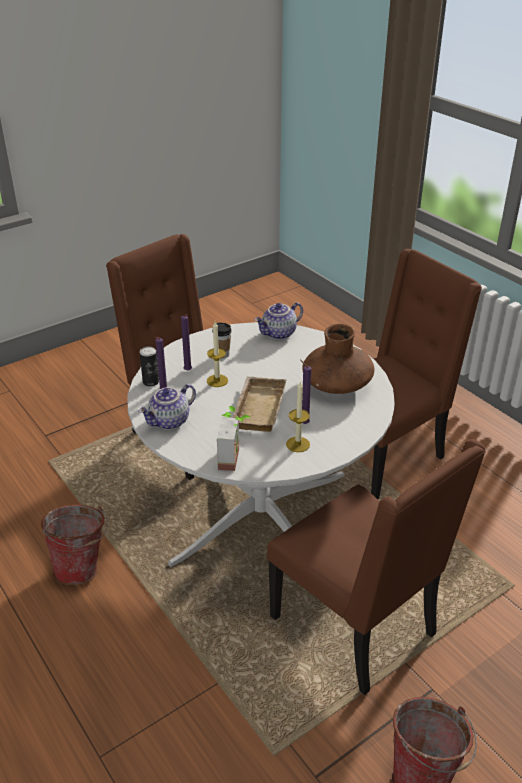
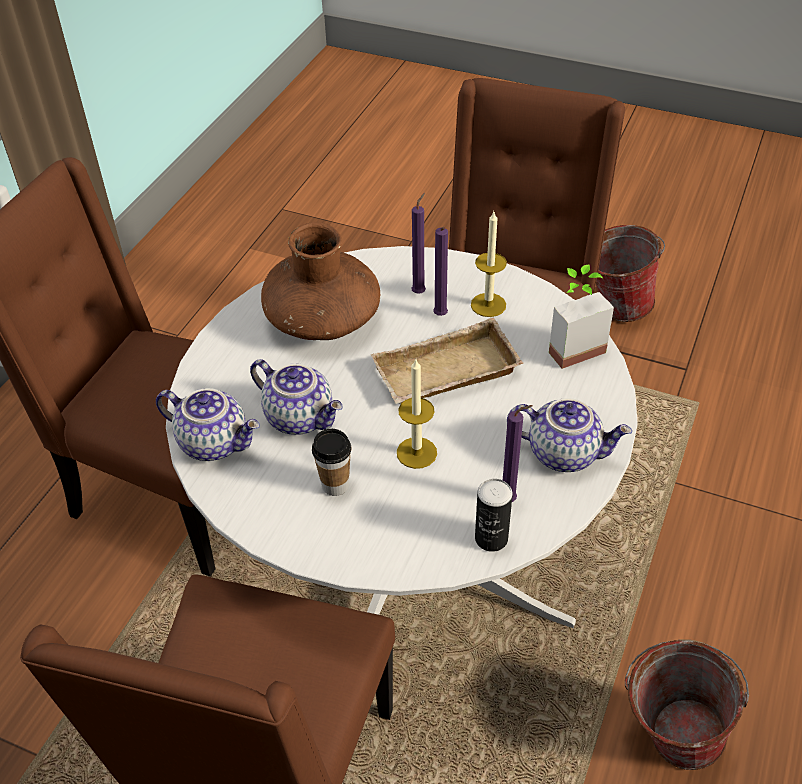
camera: 120 degrees left, 10 degrees up
(188, 371) = (420, 505): purple candle -> purple candle (420, 292)
(272, 358) = (301, 417): none -> teapot

